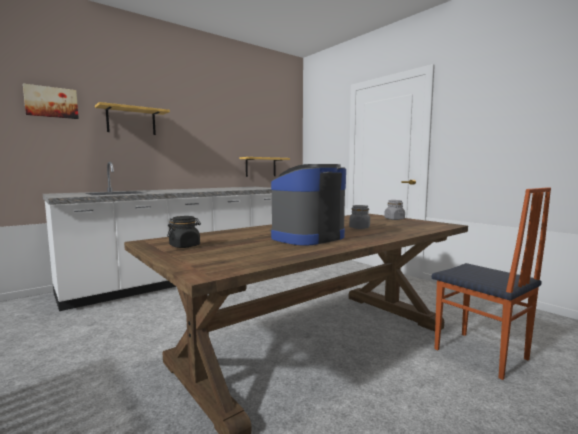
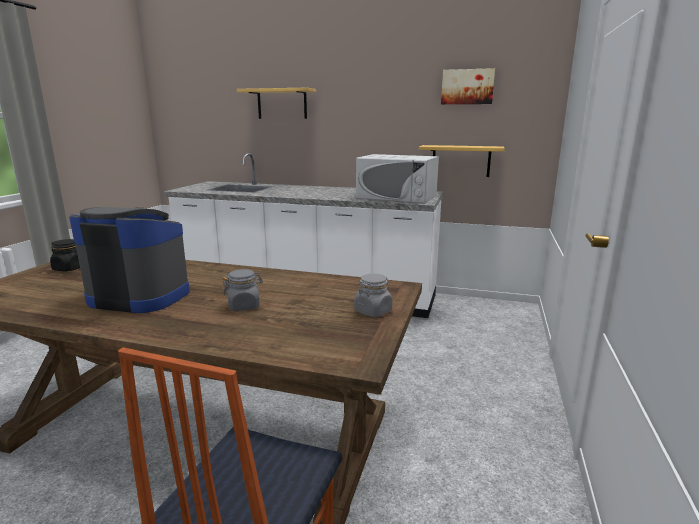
camera: 55 degrees right, 10 degrees up
(51, 102) = (215, 92): picture -> picture (467, 87)
(250, 188) = (397, 197): none -> white microwave

